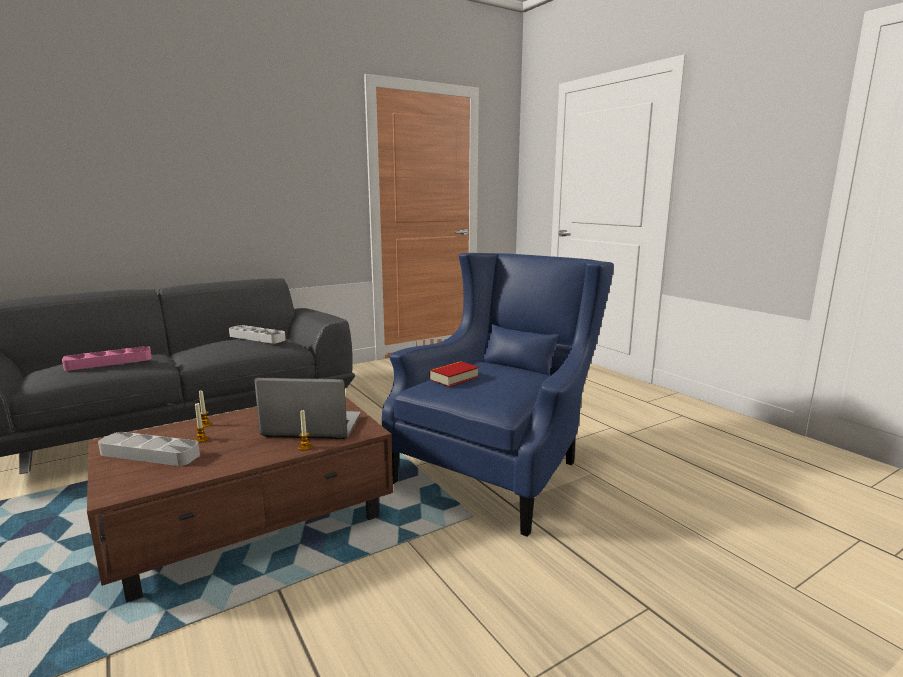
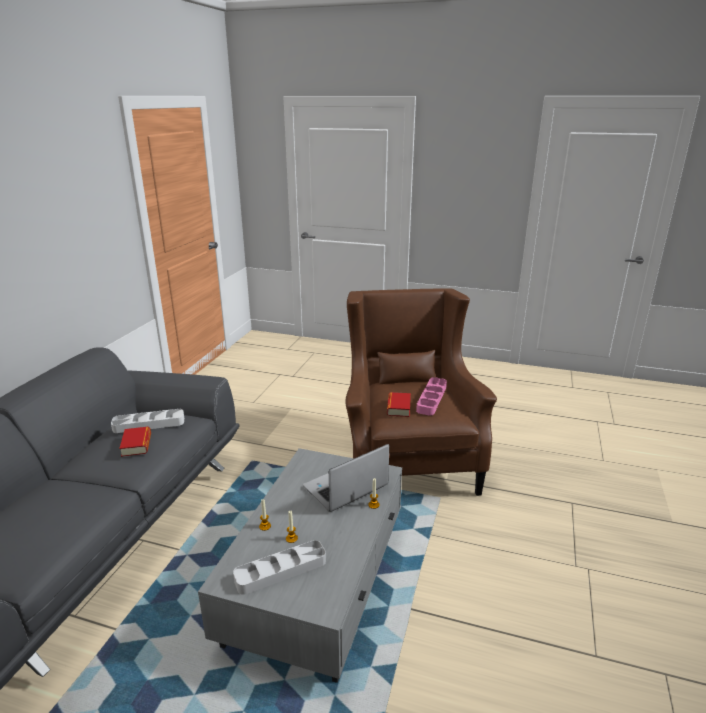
camera: 40 degrees left, 10 degrees up
(109, 362) = (61, 515): pink tray -> pink tray (431, 399)
(224, 345) = (136, 445): none -> book
(254, 520) = (318, 580): brown coffee table -> grey coffee table
(500, 468) = (407, 456): blue armchair -> brown armchair

